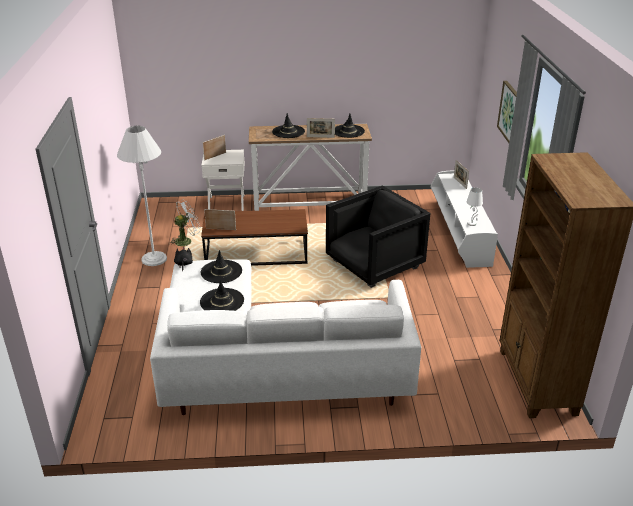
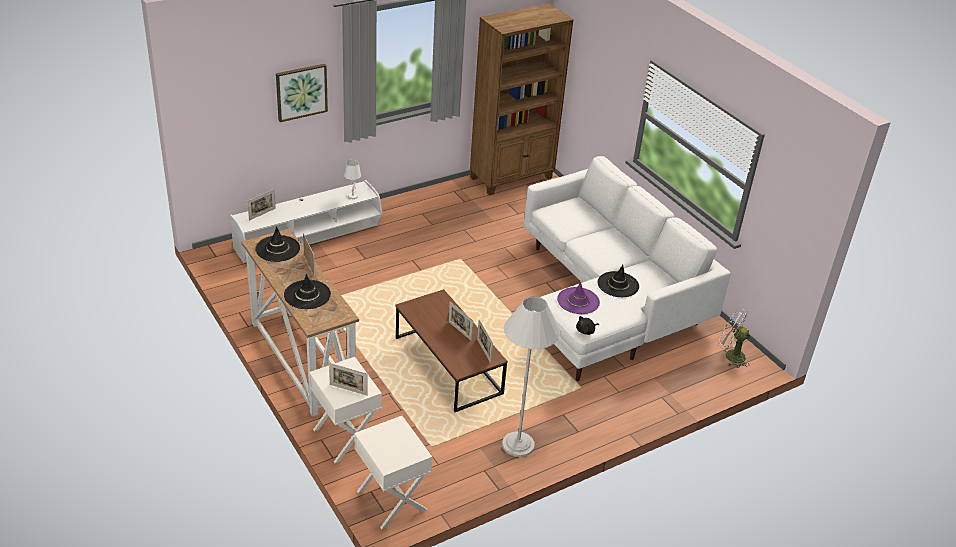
camera: 120 degrees left, 5 degrees up
(163, 206) = (391, 500): none -> white nightstand
(186, 240) = (461, 434): white fan -> white fan (730, 355)
(221, 272) = (578, 301): black hat -> purple hat
(251, 225) = (460, 331): none -> picture frame
(374, 265) = (411, 279): black armchair -> none

